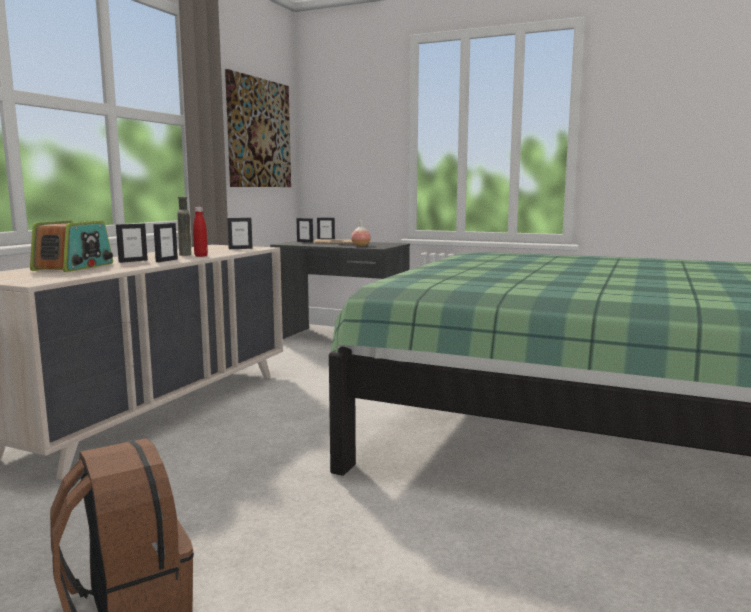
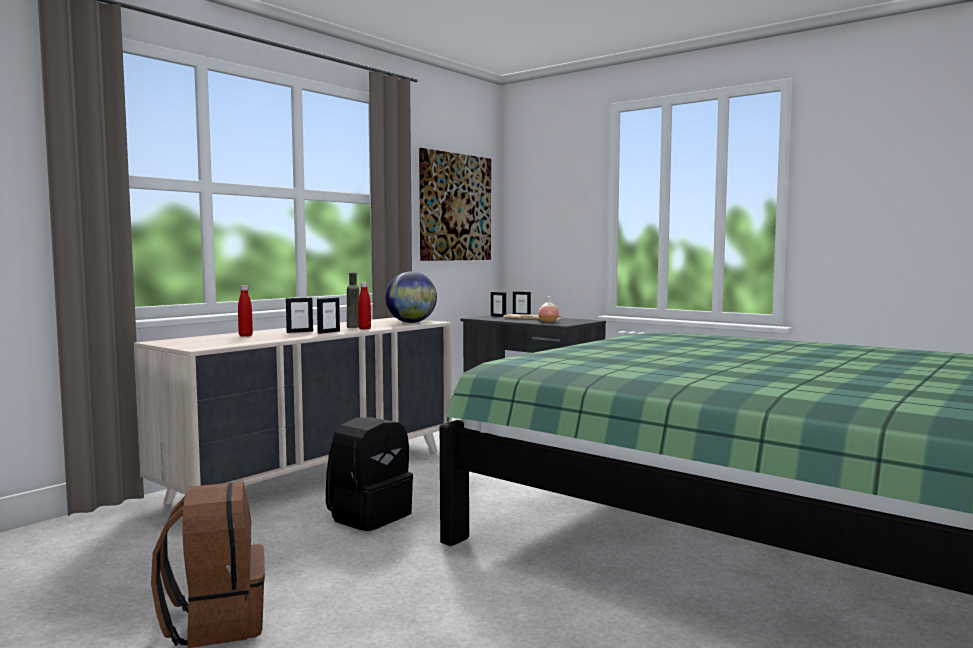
camera: 15 degrees right, 5 degrees down
(74, 267) = (245, 336): radio -> red bottle
(239, 451) = (369, 516): none -> black backpack
(240, 248) = (411, 322): picture frame -> globe

